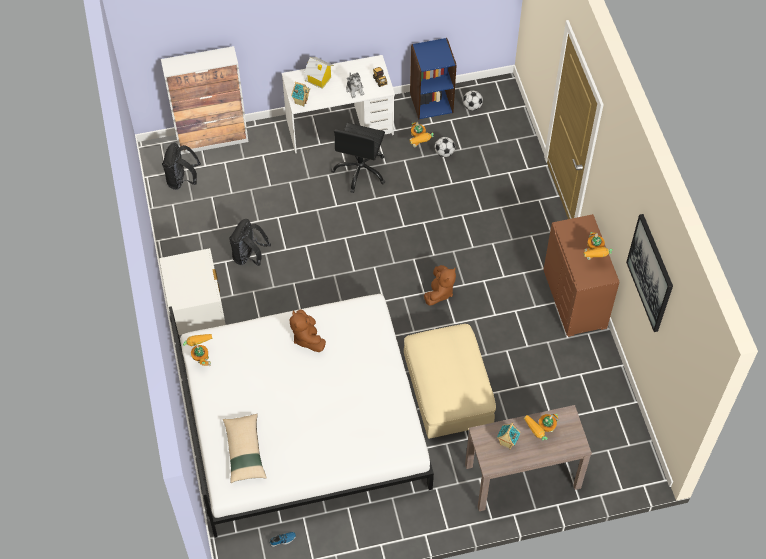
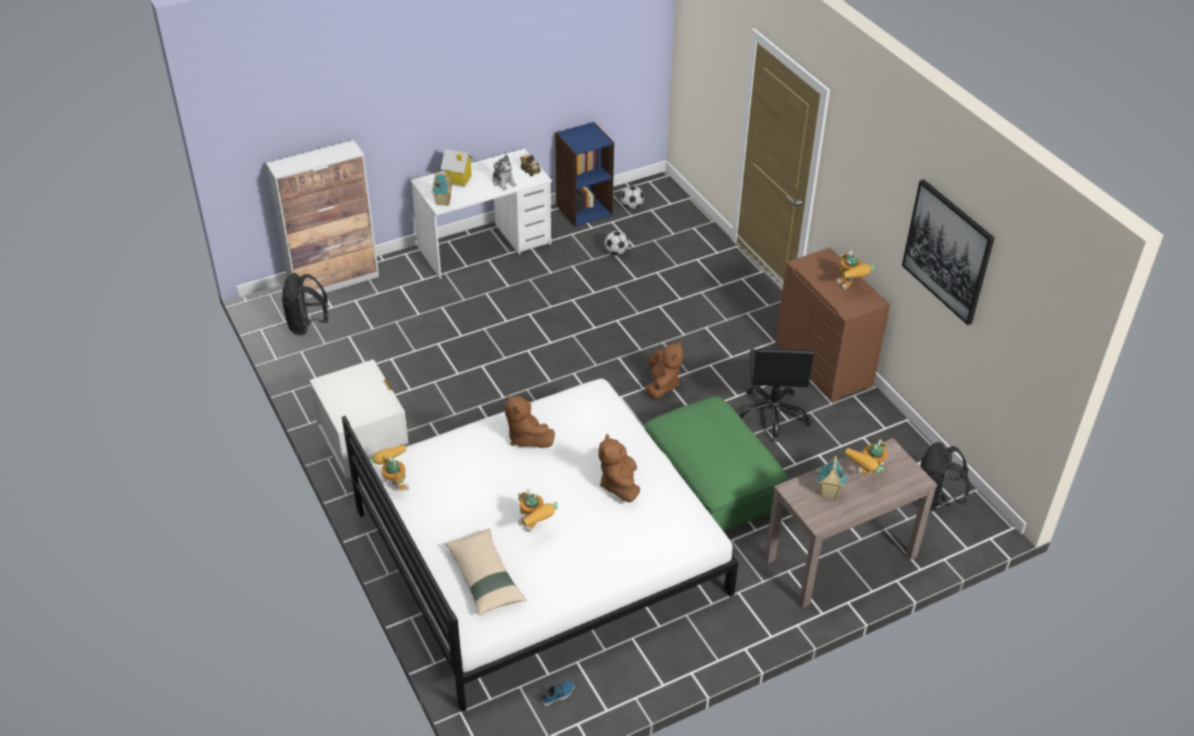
camera: 15 degrees left, 15 degrees down
(249, 257) = (414, 388): black backpack -> black backpack (935, 500)
(360, 171) = (524, 283): black office chair -> black office chair (772, 415)
(363, 394) = (619, 485): none -> brown plush toy
(419, 145) = (584, 249): toy robot -> toy robot (535, 527)
(447, 390) = (710, 483): beige ottoman -> green ottoman

